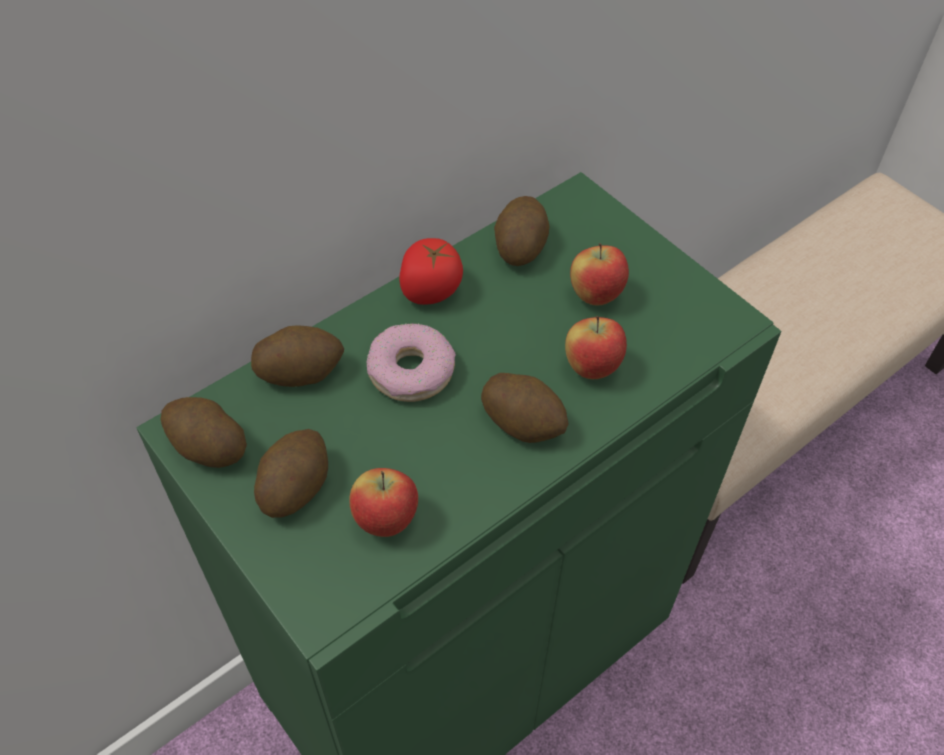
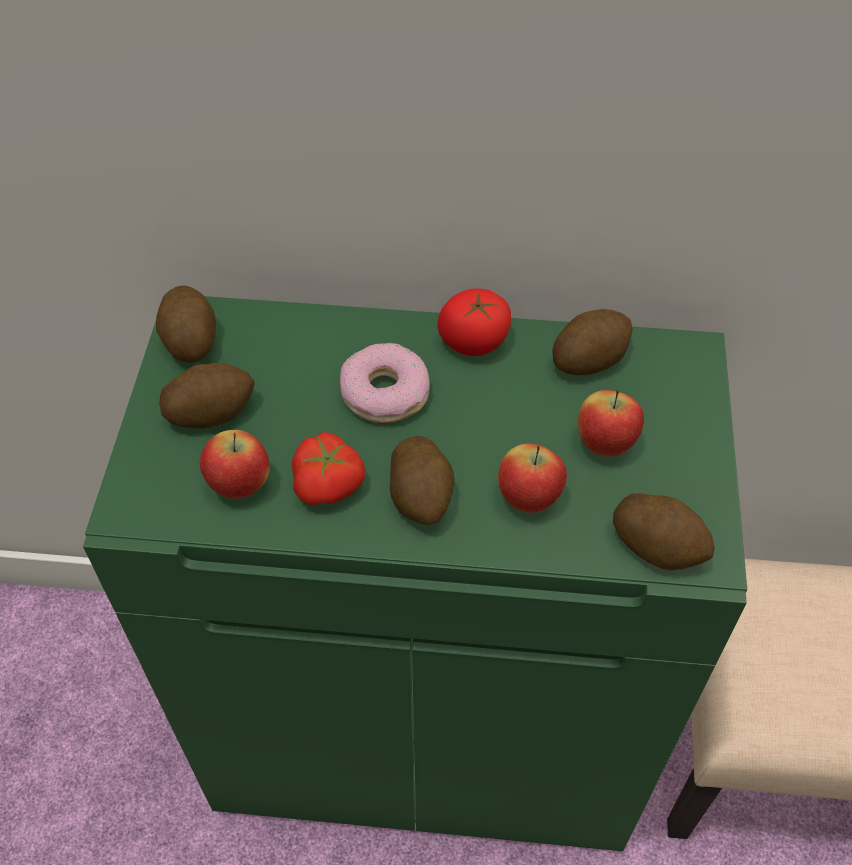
camera: 45 degrees right, 0 degrees up
(300, 371) = (308, 333): potato -> potato (658, 546)
(451, 465) = (330, 484): none -> tomato

